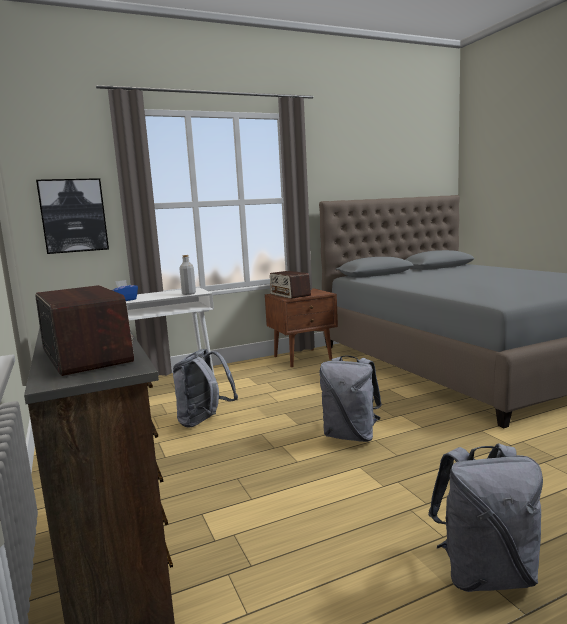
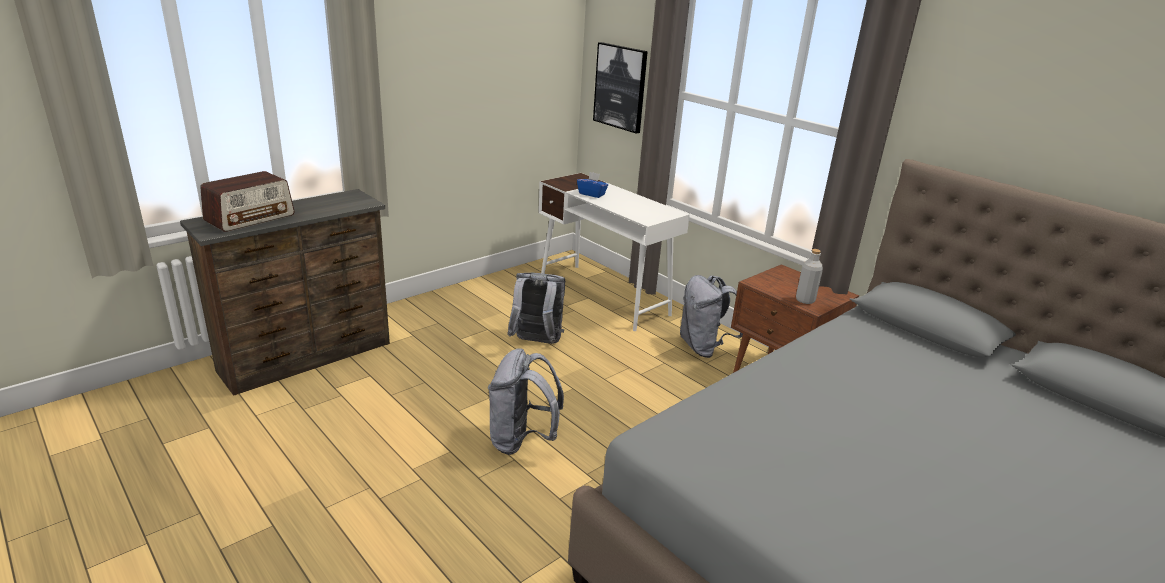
camera: 70 degrees right, 15 degrees up
(189, 293) = (638, 216): grey bottle -> grey bottle (805, 300)
(290, 295) = (784, 282): radio -> none
(485, 574) = (270, 530): grey backpack -> grey backpack (704, 348)

